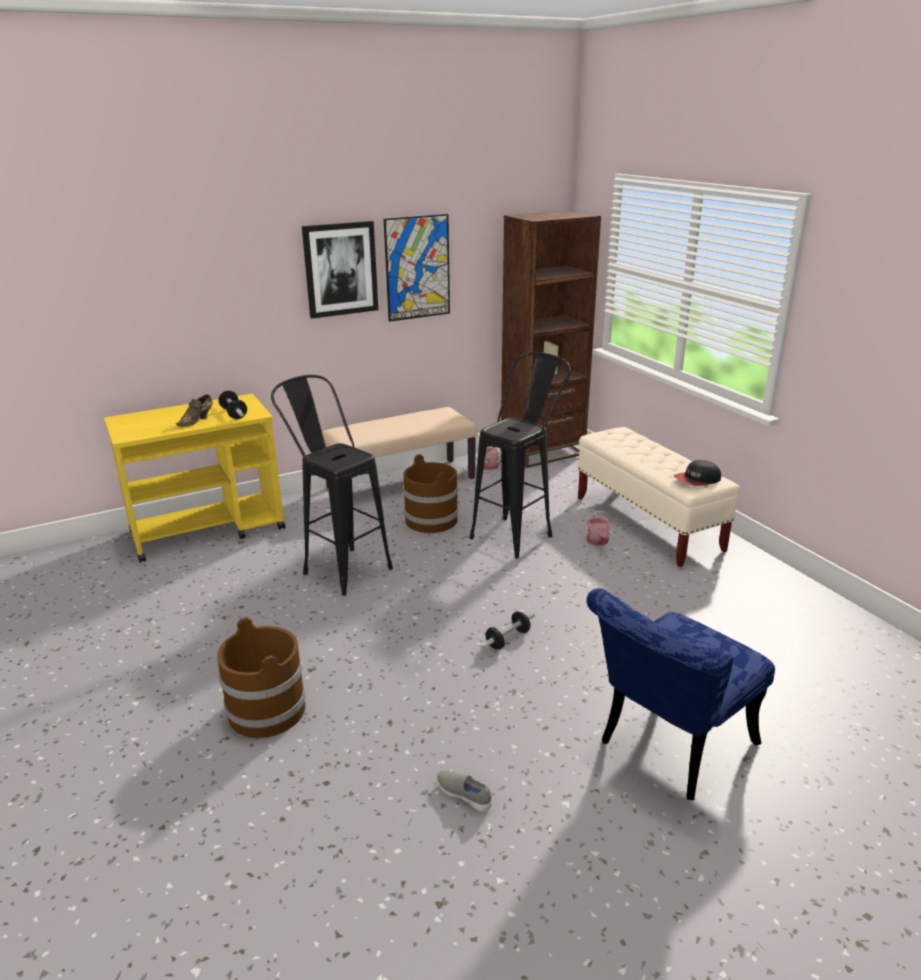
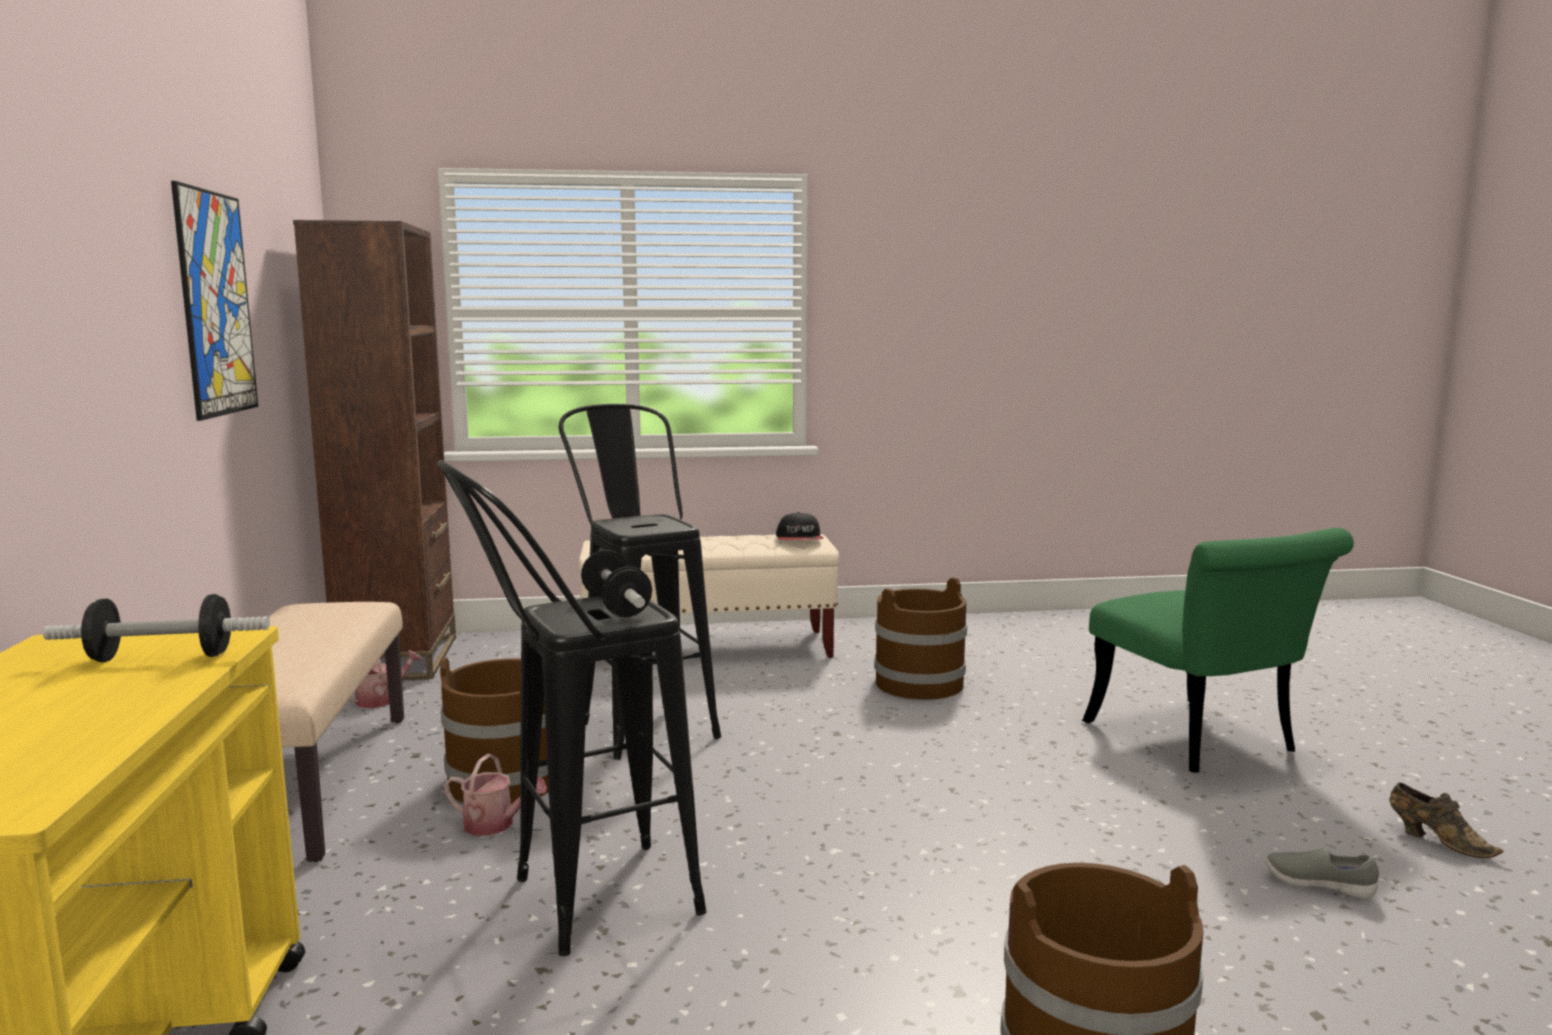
camera: 70 degrees left, 15 degrees down
(197, 421) = (115, 698): brown shoe -> brown shoe (1437, 840)
(340, 269) = (129, 285): picture -> none
(464, 795) = (1318, 885): grey shoe -> grey shoe turned 60 degrees clockwise
(507, 639) = (943, 787): dumbbell -> dumbbell (616, 606)
(598, 542) = (726, 682): watering can -> watering can (495, 825)
(666, 608) = (919, 683): none -> brown bucket
(668, 747) = (1202, 742): blue chair -> green chair

